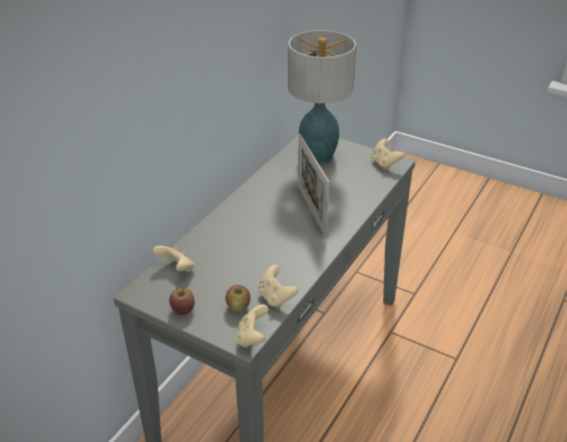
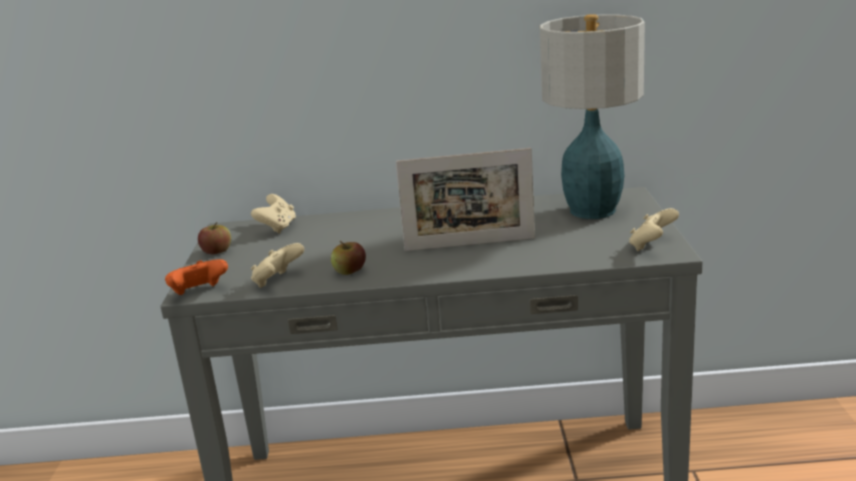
camera: 60 degrees right, 15 degrees down
(238, 306) = (244, 271): apple -> apple (350, 271)
(252, 337) = (199, 293): beige game controller -> orange game controller
(311, 210) = (469, 244): picture frame -> picture frame turned 135 degrees counterclockwise

